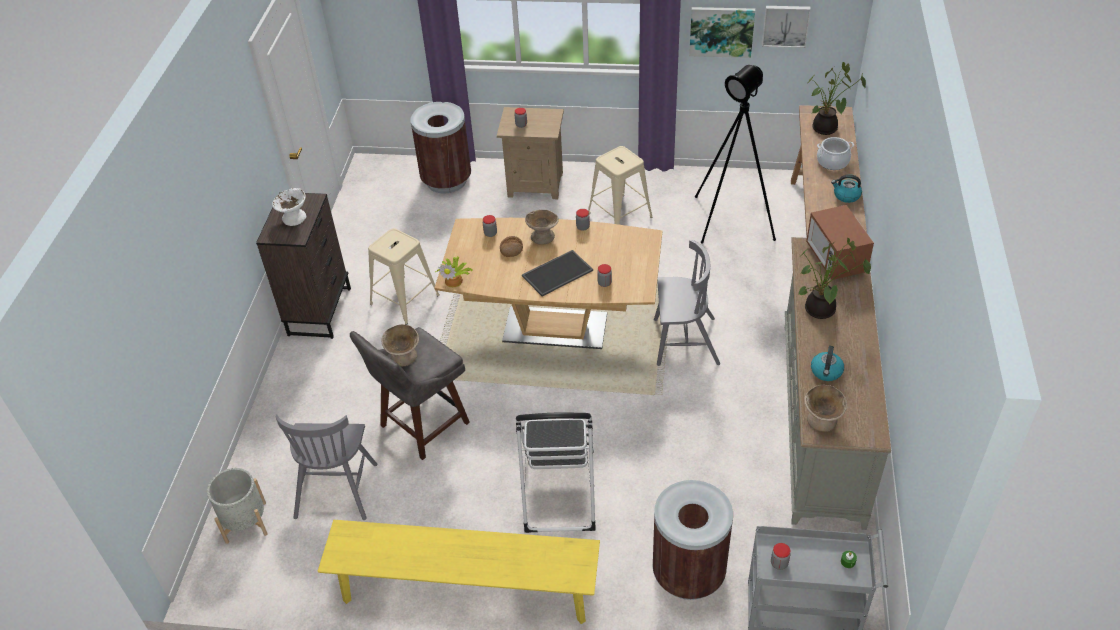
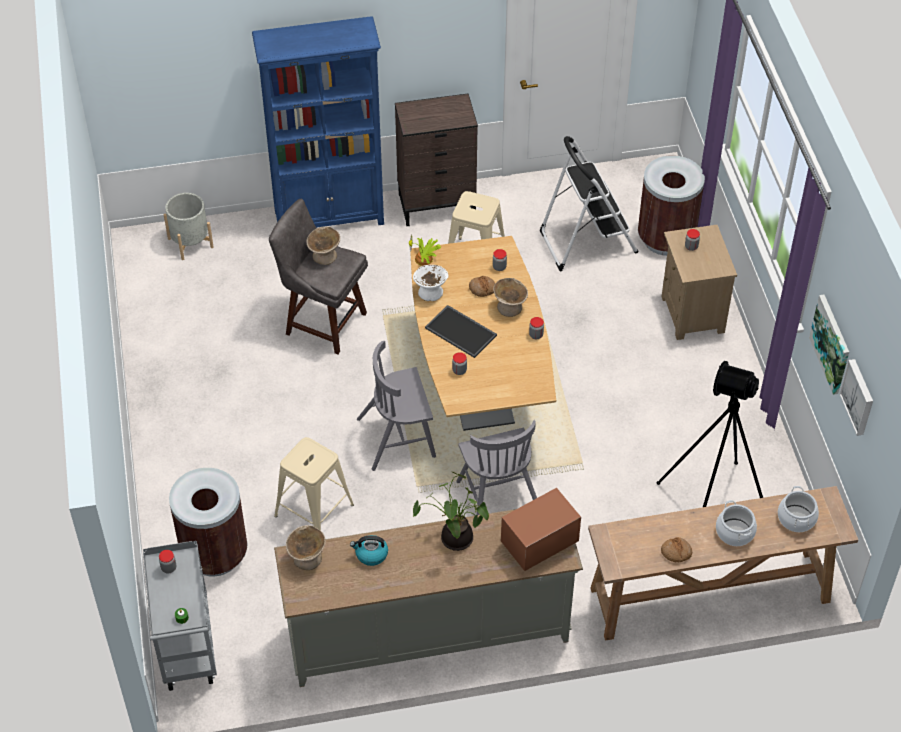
camera: 70 degrees right, 5 degrees up
(284, 394) = (330, 217): none -> blue bookcase
(294, 218) = (435, 115): white bowl -> white bowl (430, 292)
(337, 486) = (242, 286): grey chair -> grey chair (401, 436)
(466, 592) = (159, 403): yellow bench -> none
(558, 493) = (276, 440): step ladder -> step ladder (585, 241)
(620, 215) = (673, 400): beige stool -> beige stool (314, 511)
(826, 130) = (796, 518): potted plant -> cooking pot
(846, 196) = (676, 552): kettle -> bread

